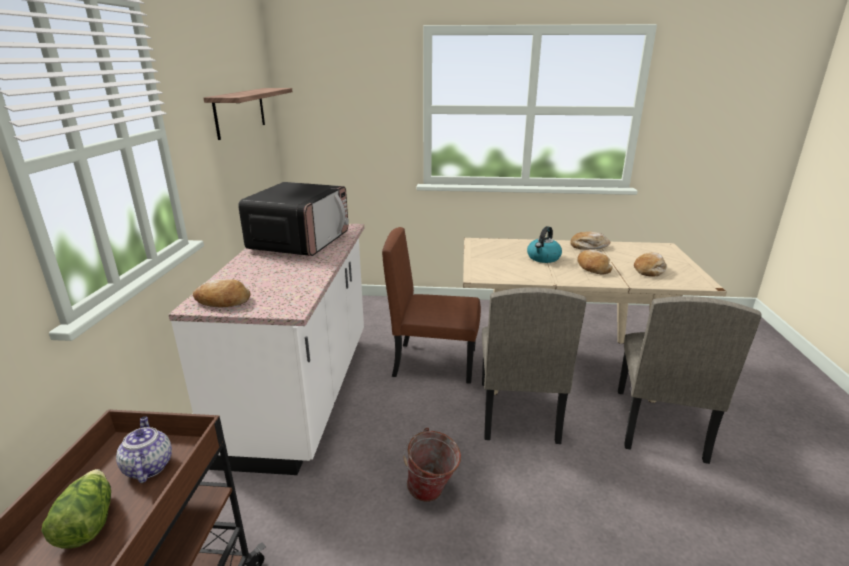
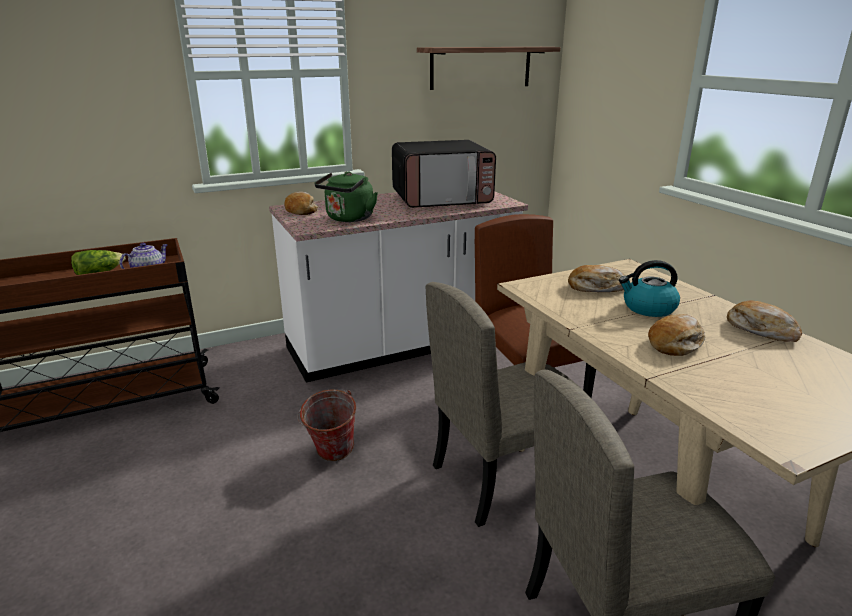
camera: 60 degrees right, 0 degrees up
(294, 286) = (348, 219): none -> green kettle
(649, 270) = (755, 388): bread -> bread (596, 287)

